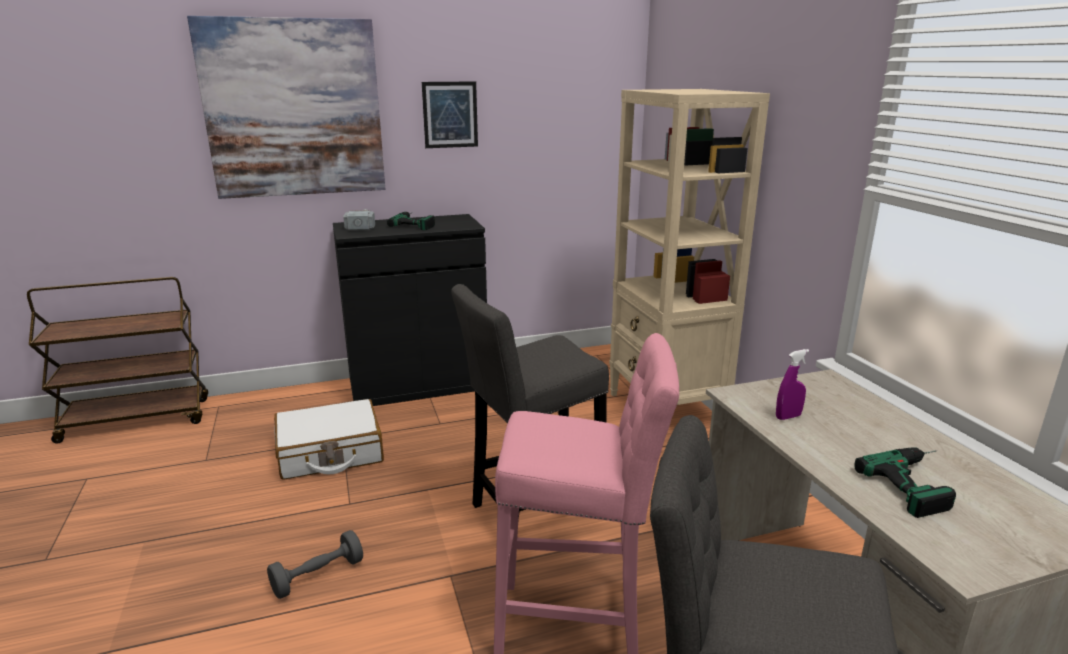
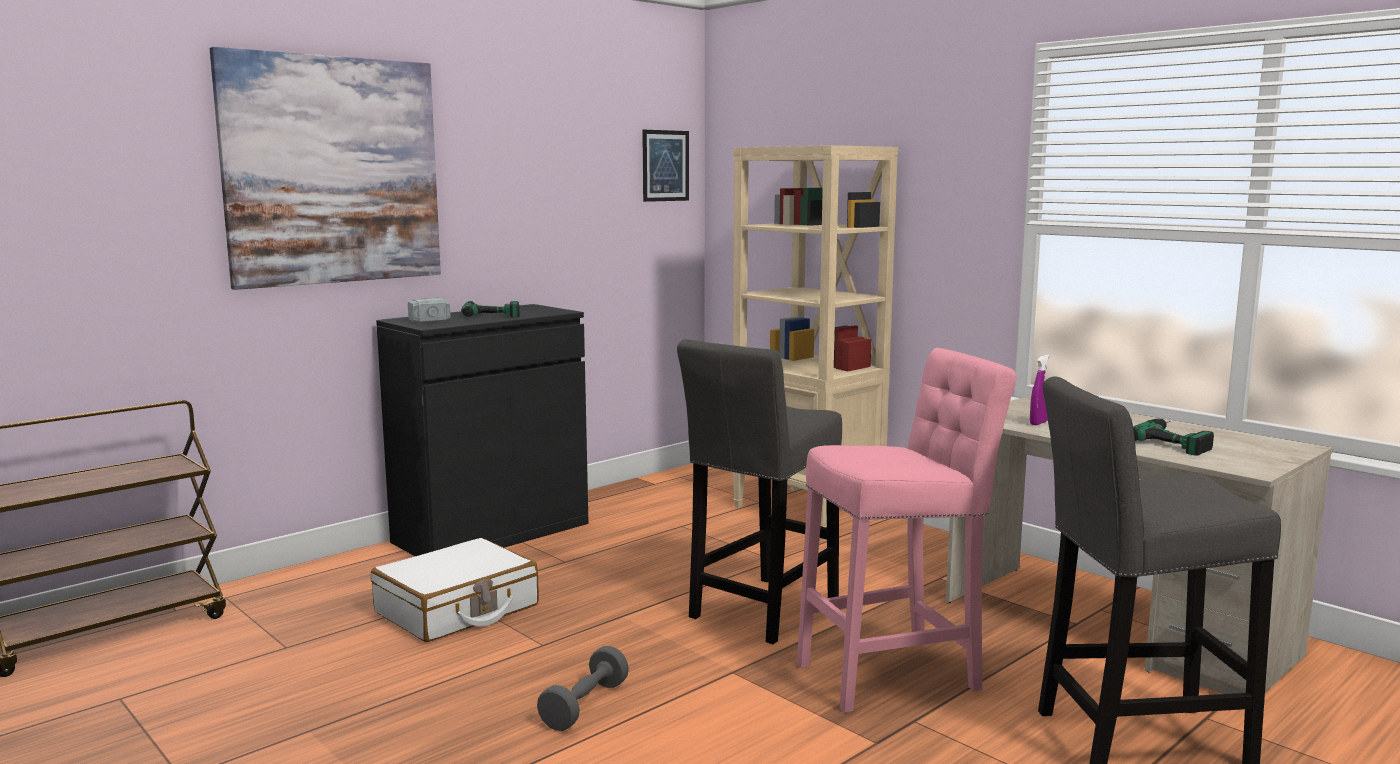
camera: 25 degrees left, 10 degrees down
(450, 115) = (511, 181): picture -> picture (665, 165)

